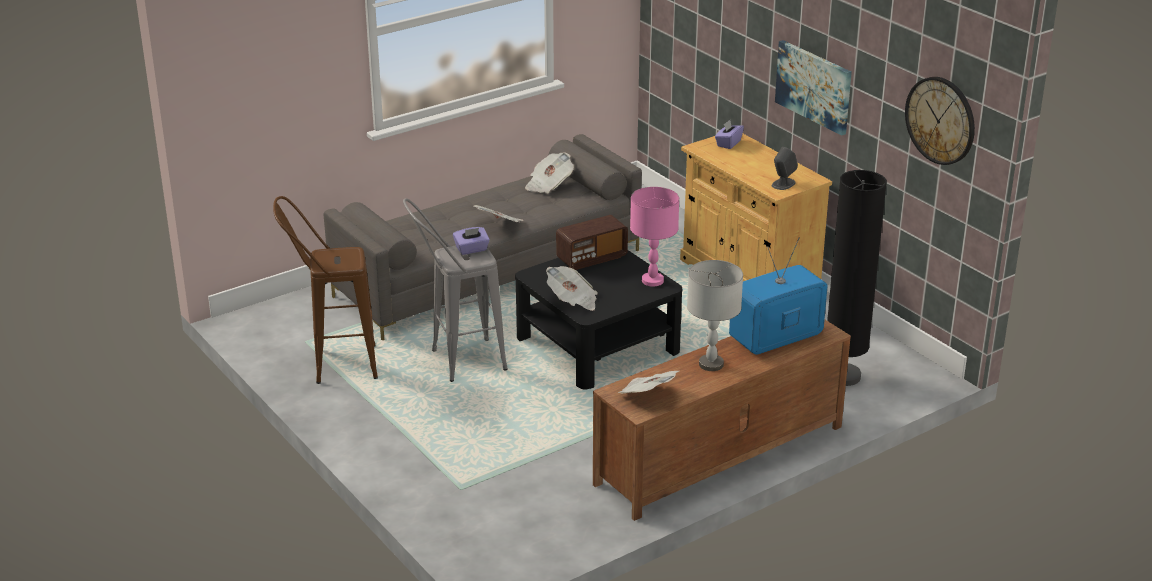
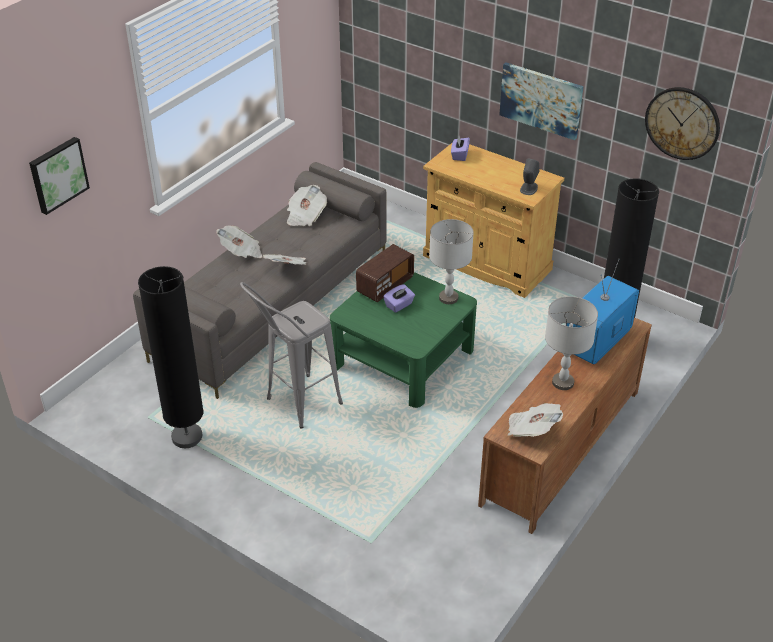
camera: 20 degrees left, 10 degrees up
(261, 63) = (57, 174): none -> picture
(333, 365) = (187, 437): brown stool -> black floor lamp
(471, 249) = (301, 311): purple tissue box -> purple tissue box (399, 305)
(572, 301) = (395, 335): newspaper -> newspaper (241, 252)
(597, 344) = (403, 357): black coffee table -> green coffee table
(652, 281) = (448, 298): pink table lamp -> grey table lamp

